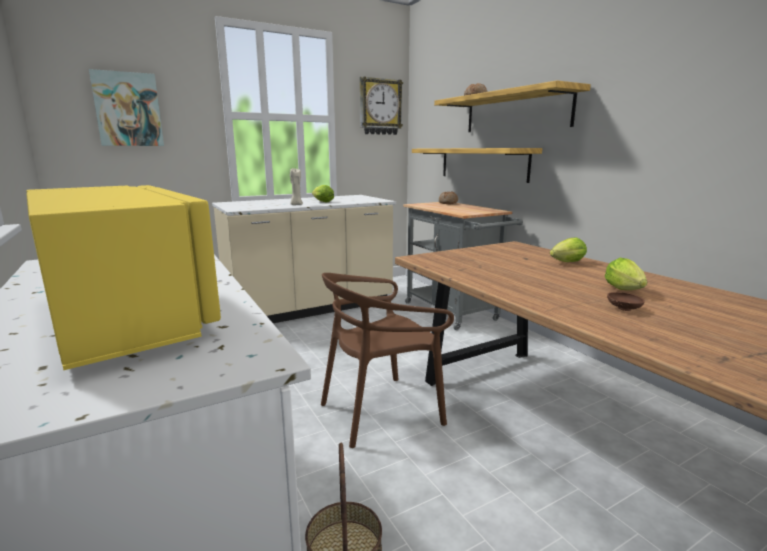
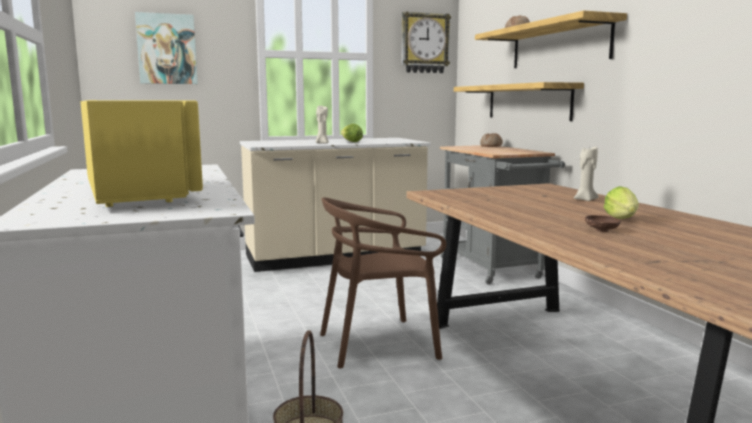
camera: 10 degrees right, 5 degrees down
(565, 262) = (585, 200): lettuce -> beige candle

